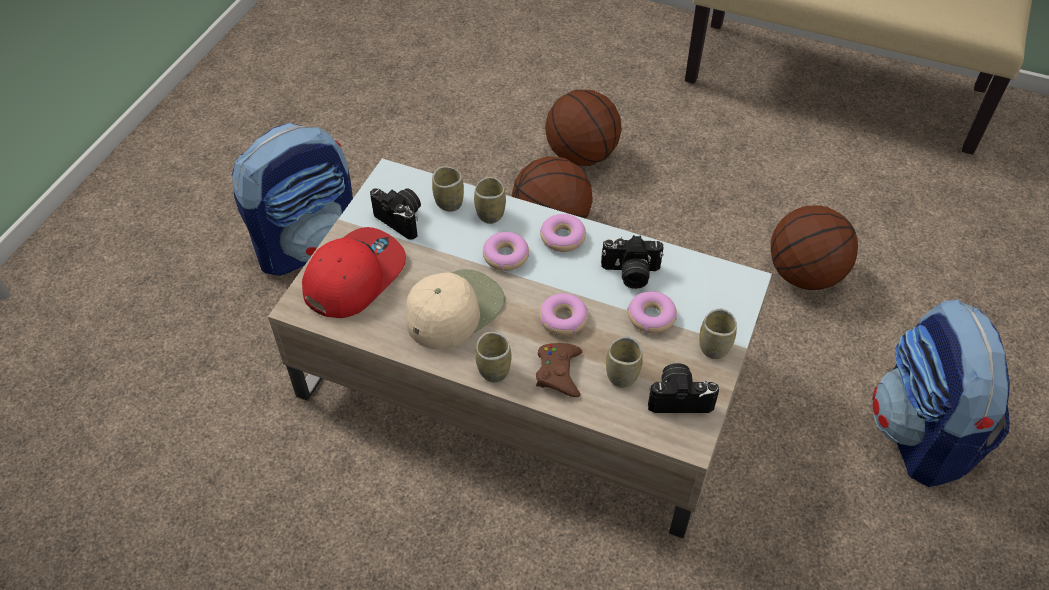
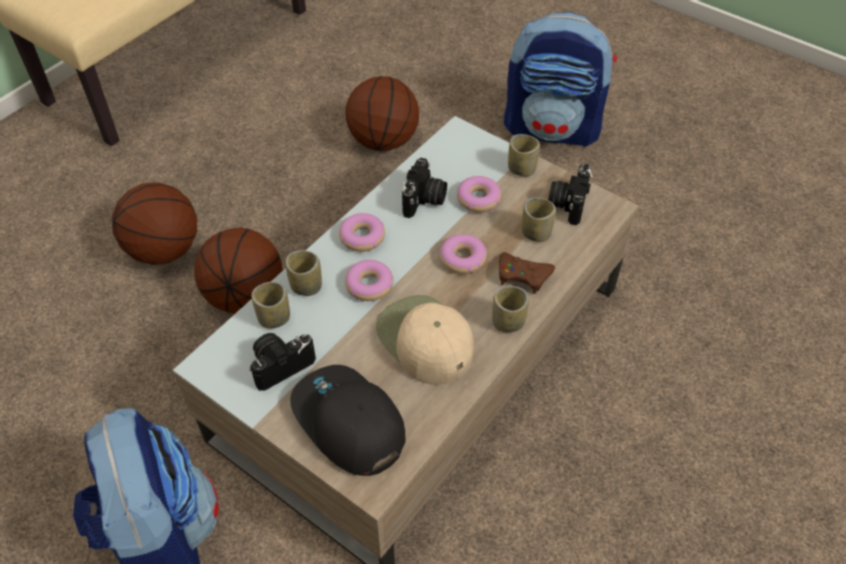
camera: 75 degrees left, 0 degrees up
(353, 276) = (348, 423): red cap -> black cap

